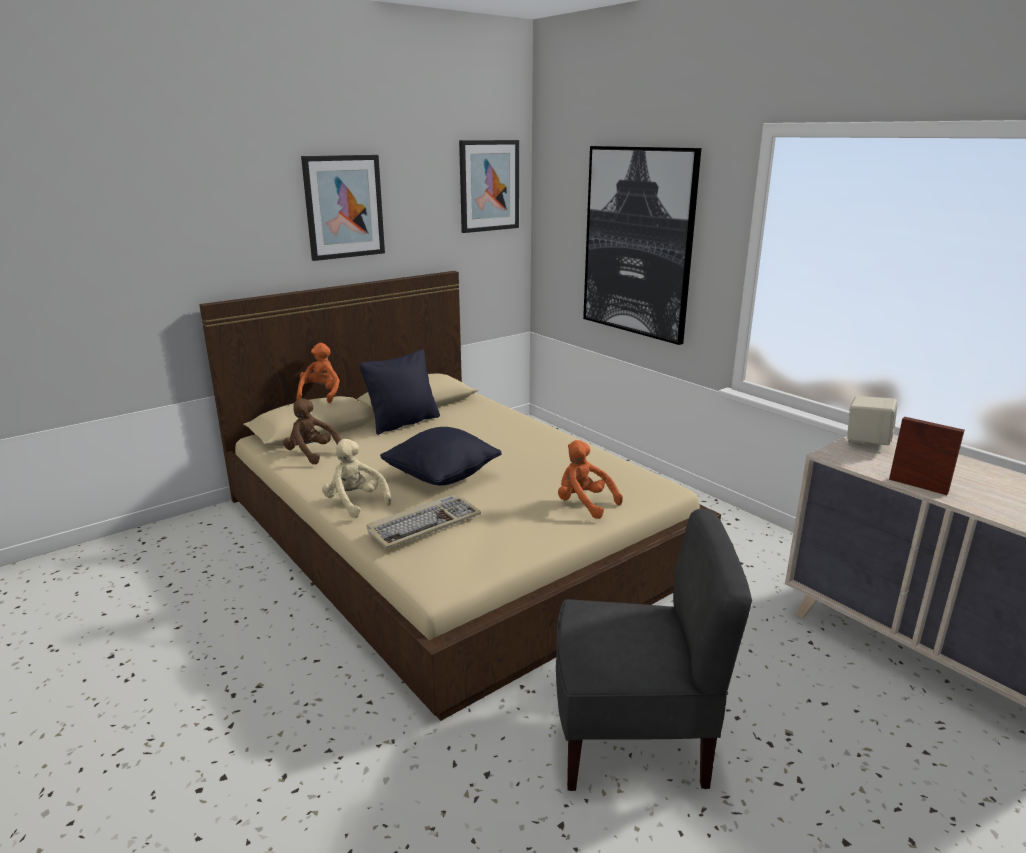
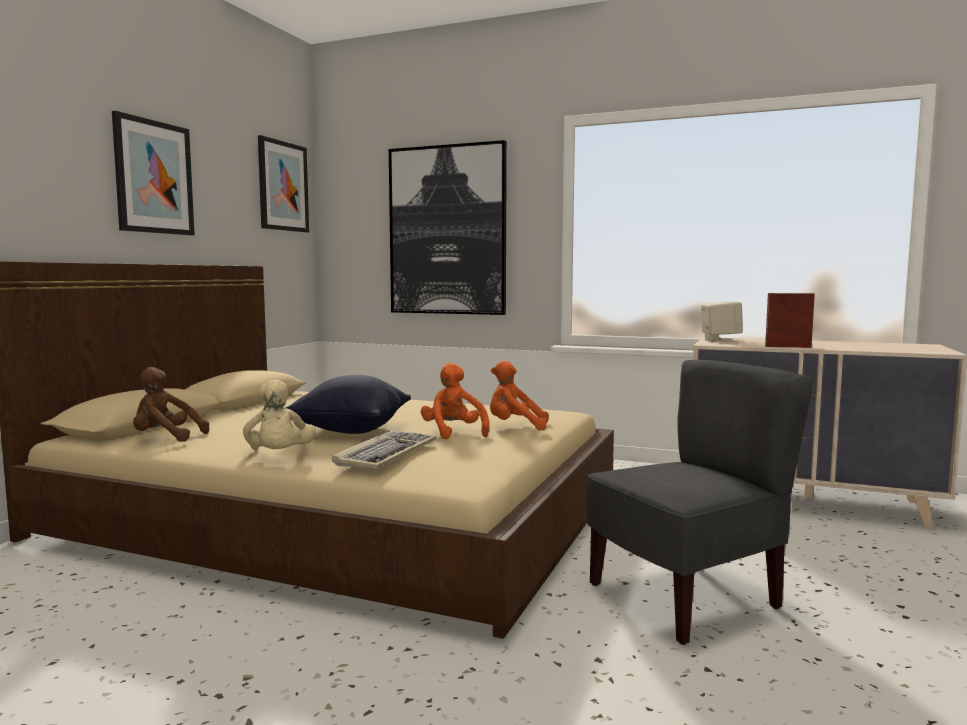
camera: 30 degrees left, 15 degrees down
(321, 395) = (138, 387): orange plush toy -> orange plush toy (453, 433)
(355, 503) = (279, 456): beige plush toy -> beige plush toy turned 120 degrees counterclockwise
(403, 423) = (247, 411): black pillow -> none

